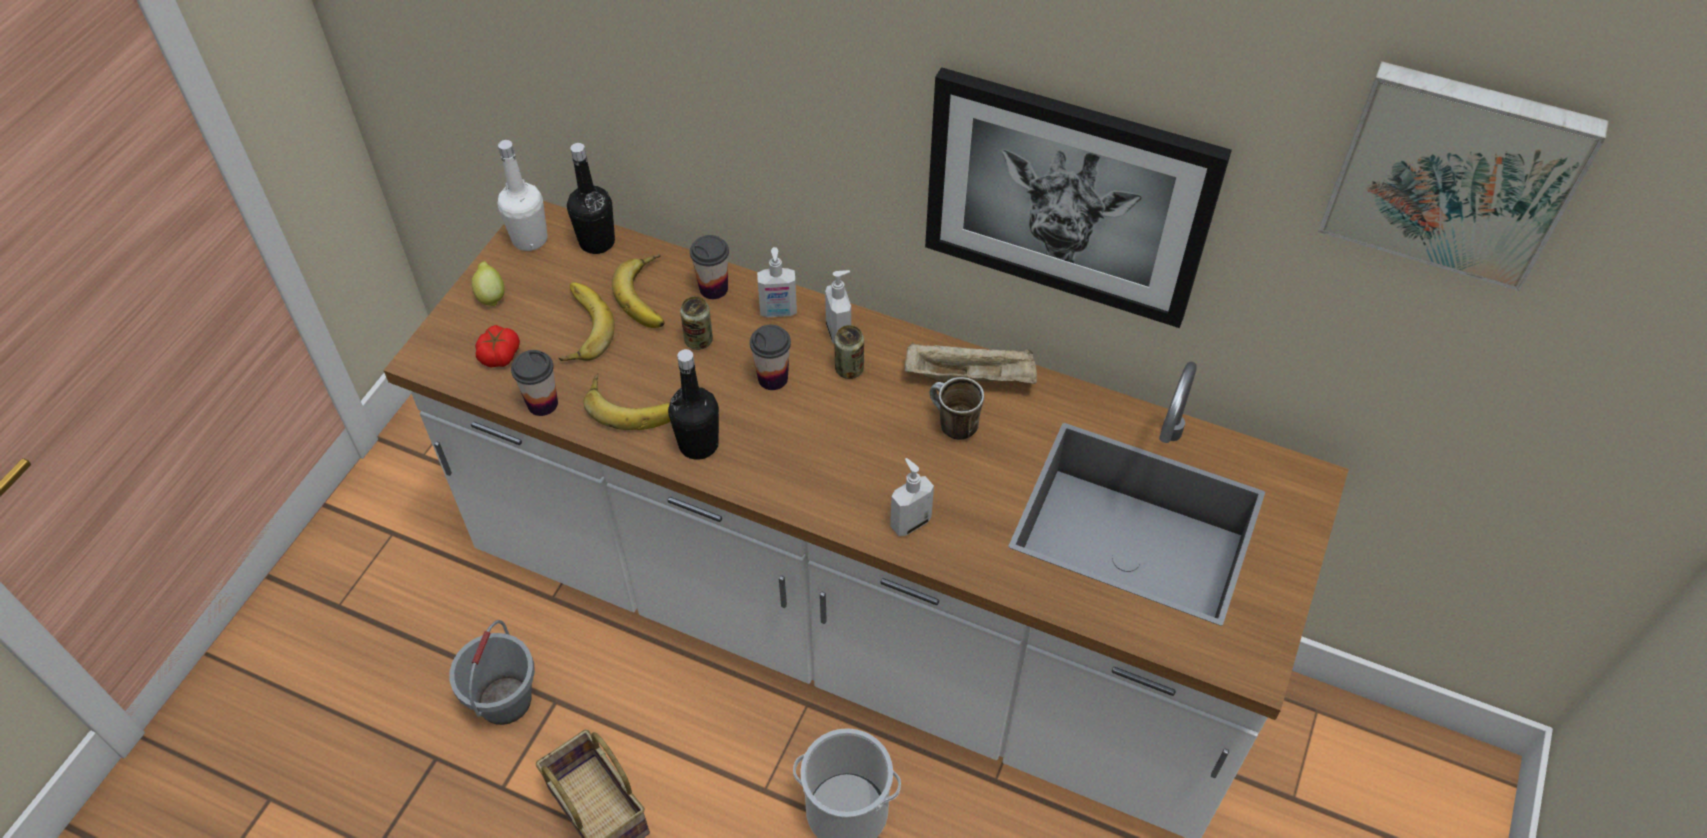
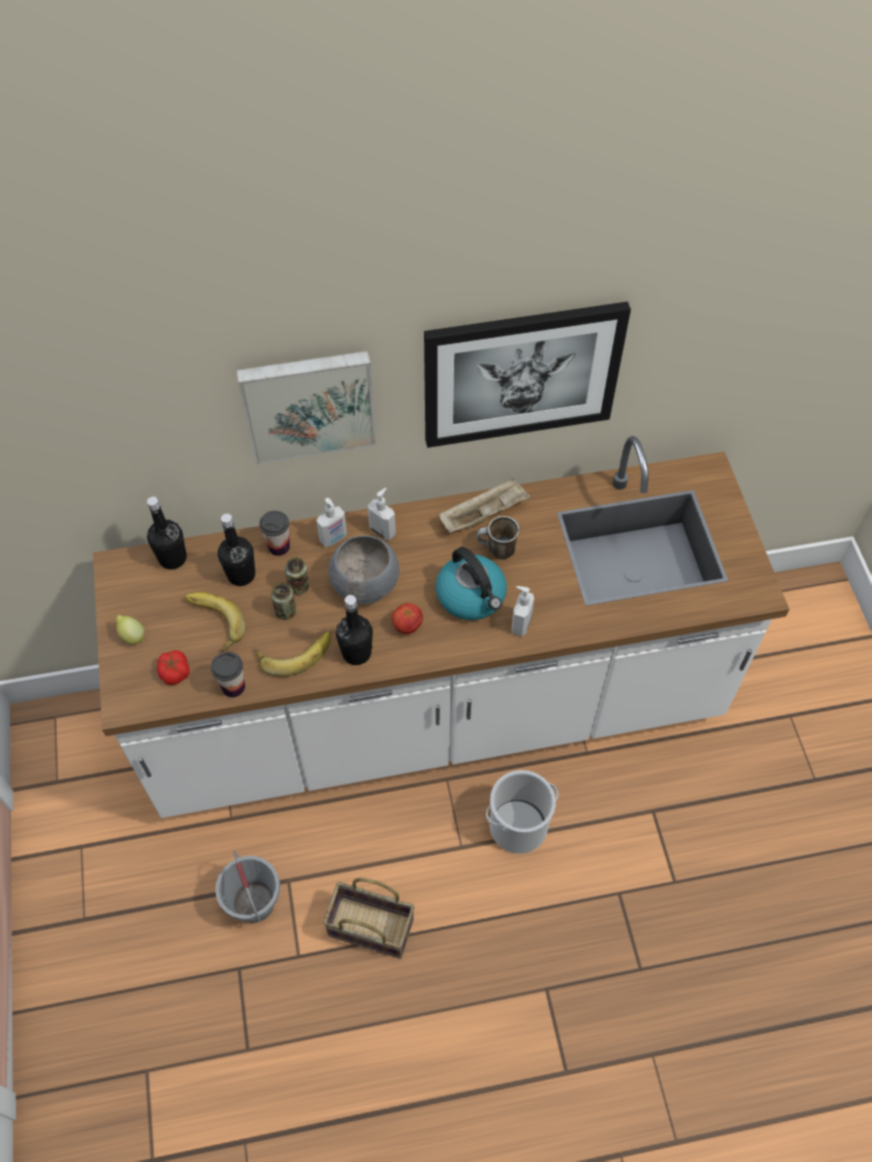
camera: 35 degrees left, 5 degrees up
(530, 239) = (123, 582): white bottle -> none
(650, 296) = (241, 575): banana -> black bottle
(773, 378) = (366, 584): cup -> grey bowl
(778, 448) = (407, 625): none -> tomato
(849, 369) = (408, 551): can -> can (285, 611)
(879, 459) = (472, 596): none -> kettle
(1455, 172) = (763, 259): picture -> picture (308, 403)

